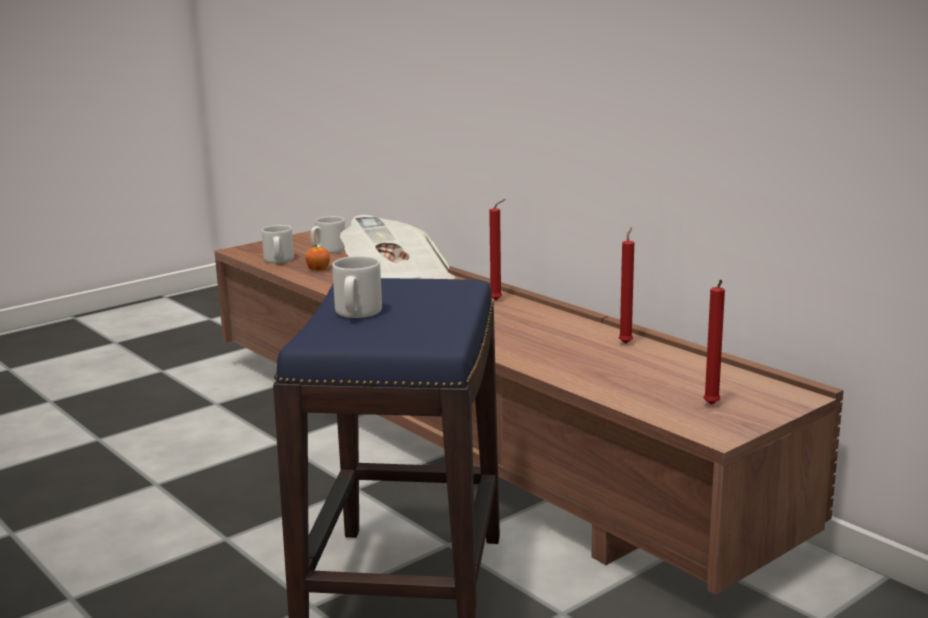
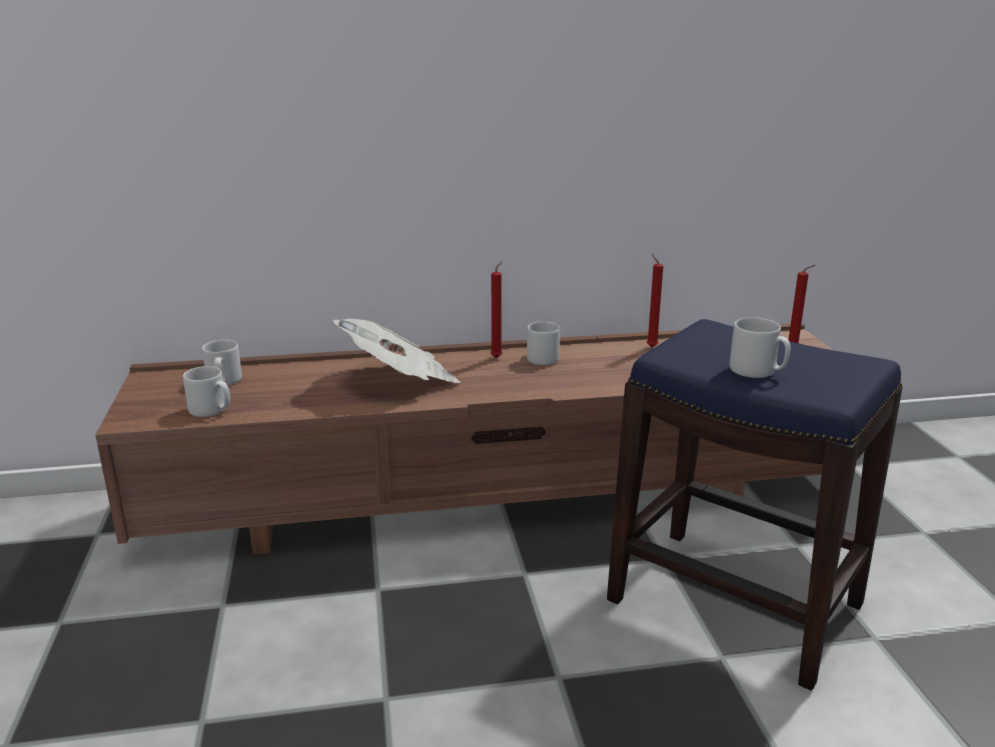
camera: 60 degrees left, 5 degrees up
(318, 269) = (281, 399): apple -> none
(522, 313) = (542, 358): none -> grey mug

